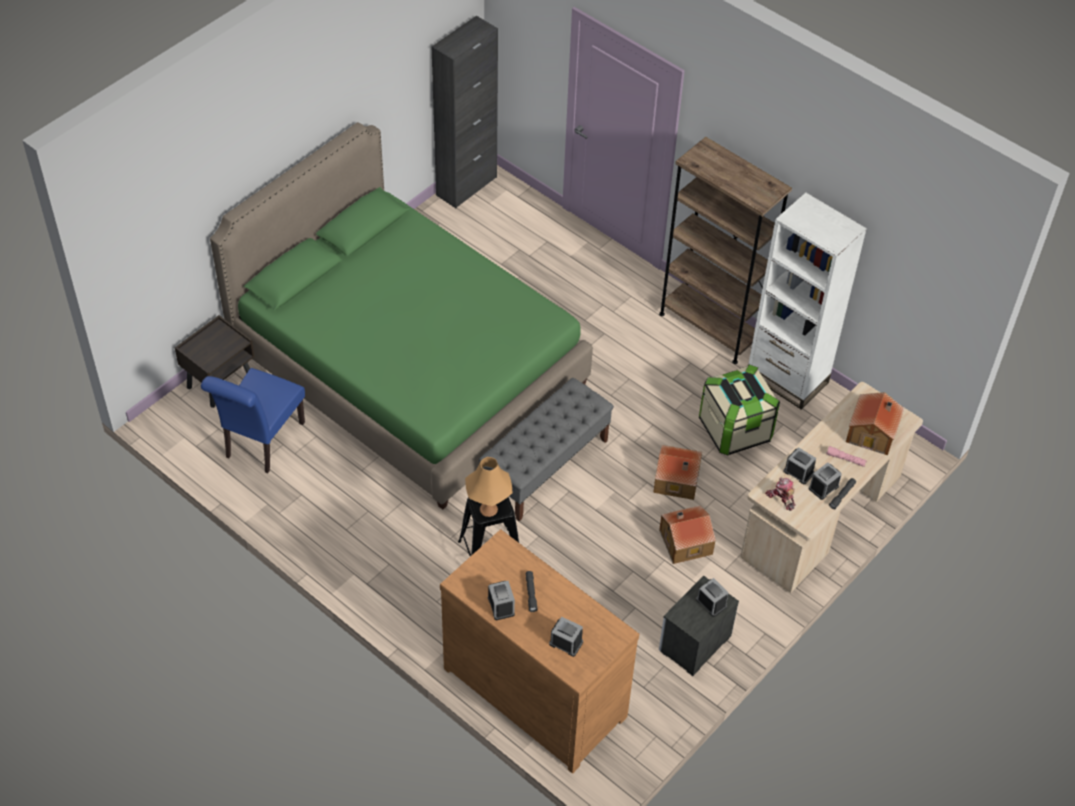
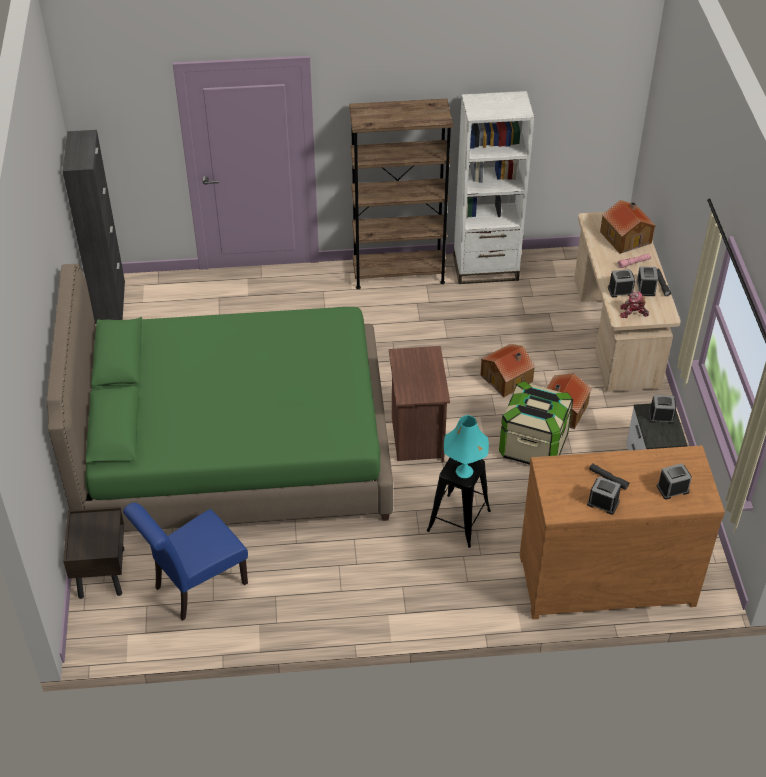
camera: 45 degrees left, 5 degrees down
(261, 443) = (195, 587): blue chair -> blue chair turned 75 degrees clockwise
(488, 509) = (464, 471): orange table lamp -> turquoise table lamp
(545, 466) = (416, 436): grey bench -> brown nightstand
(735, 429) = (498, 321): storage box -> storage box (533, 446)

